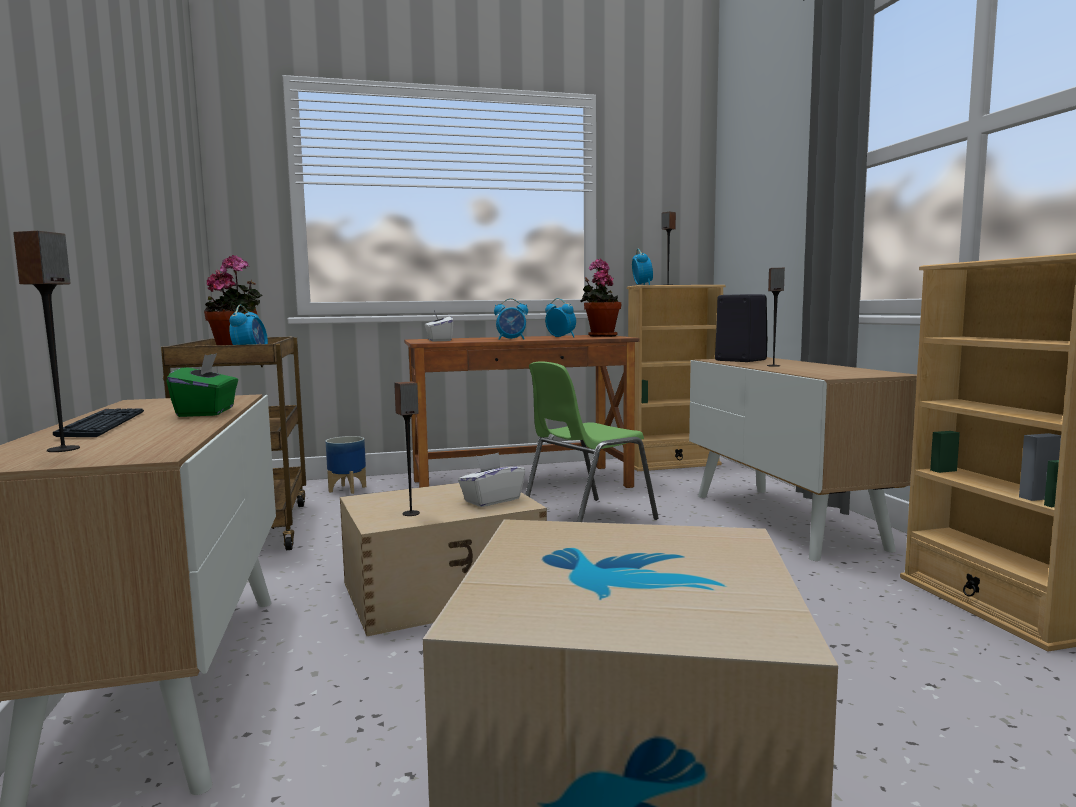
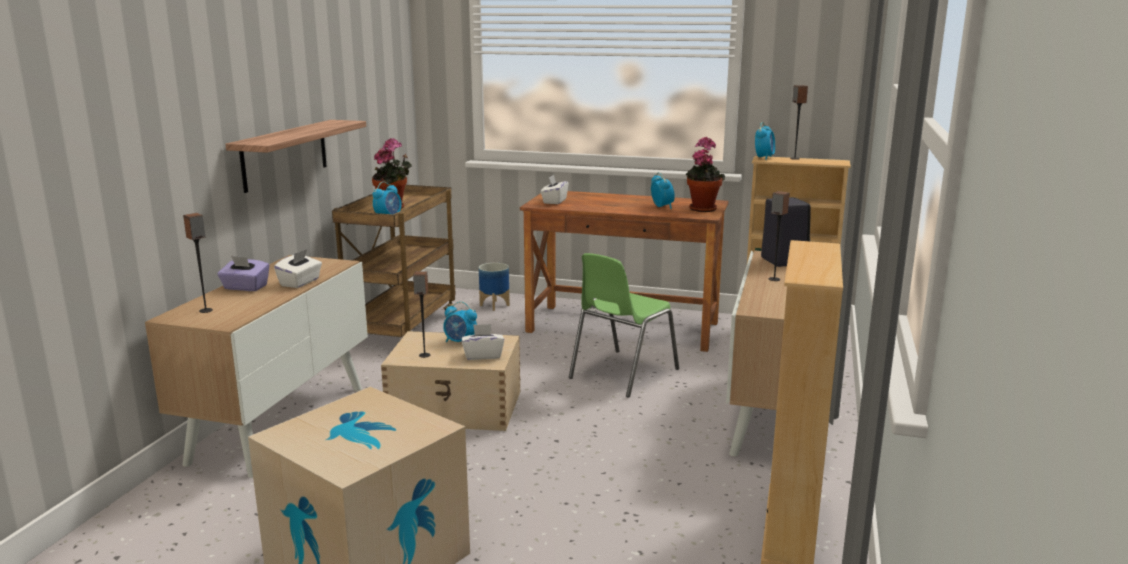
camera: 30 degrees right, 10 degrees up
(104, 424) = (245, 287): keyboard -> purple tissue box
(106, 237) = (285, 154): none -> shelf
(207, 412) = (300, 282): green tissue box -> white tissue box
(511, 339) = (609, 207): alarm clock -> alarm clock (460, 342)
(585, 519) = (621, 374): green chair -> green chair turned 45 degrees counterclockwise

